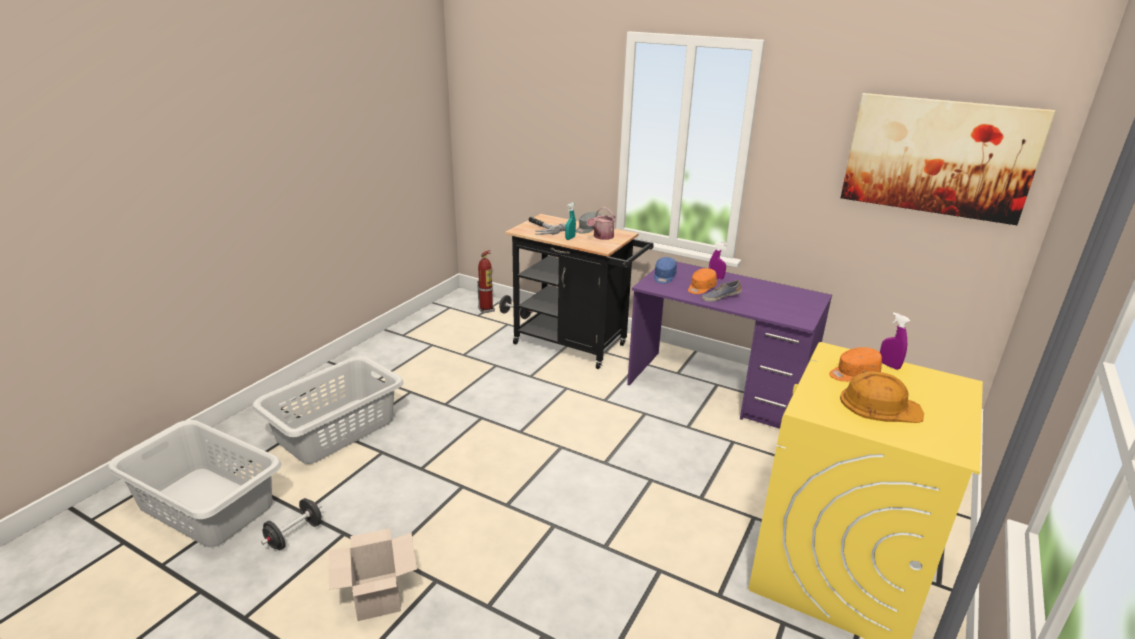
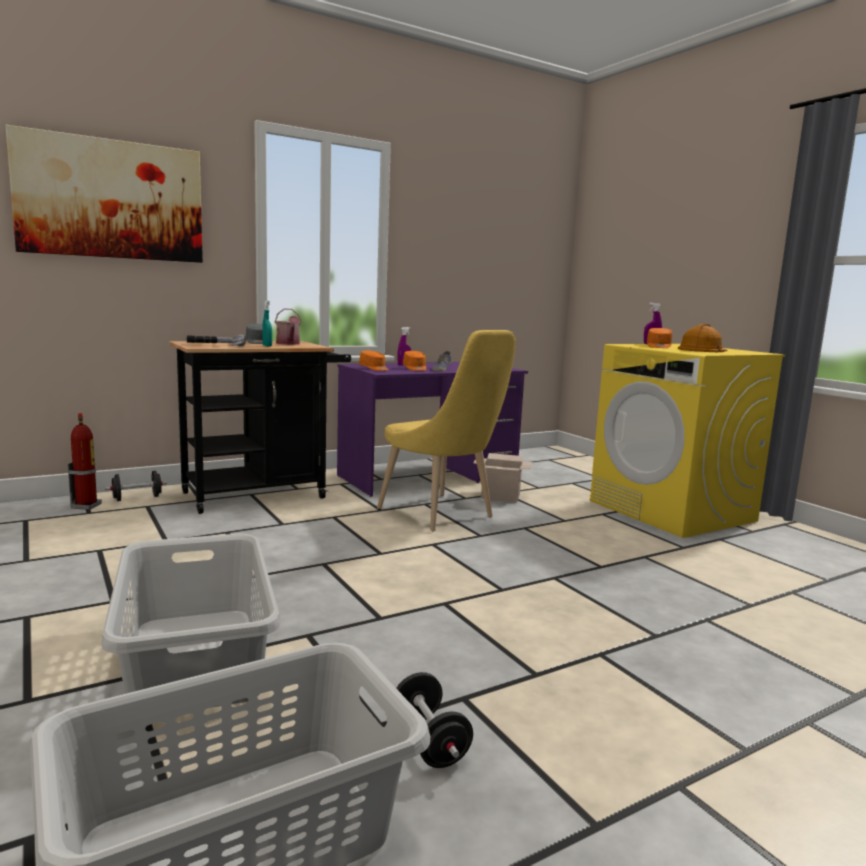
camera: 60 degrees left, 15 degrees down
(376, 595) = (605, 697): cardboard box -> cardboard box (499, 496)
(629, 429) = (441, 515): none -> yellow chair
(664, 277) = (374, 369): blue cap -> orange cap
(938, 157) = (514, 242): picture -> picture (111, 199)

